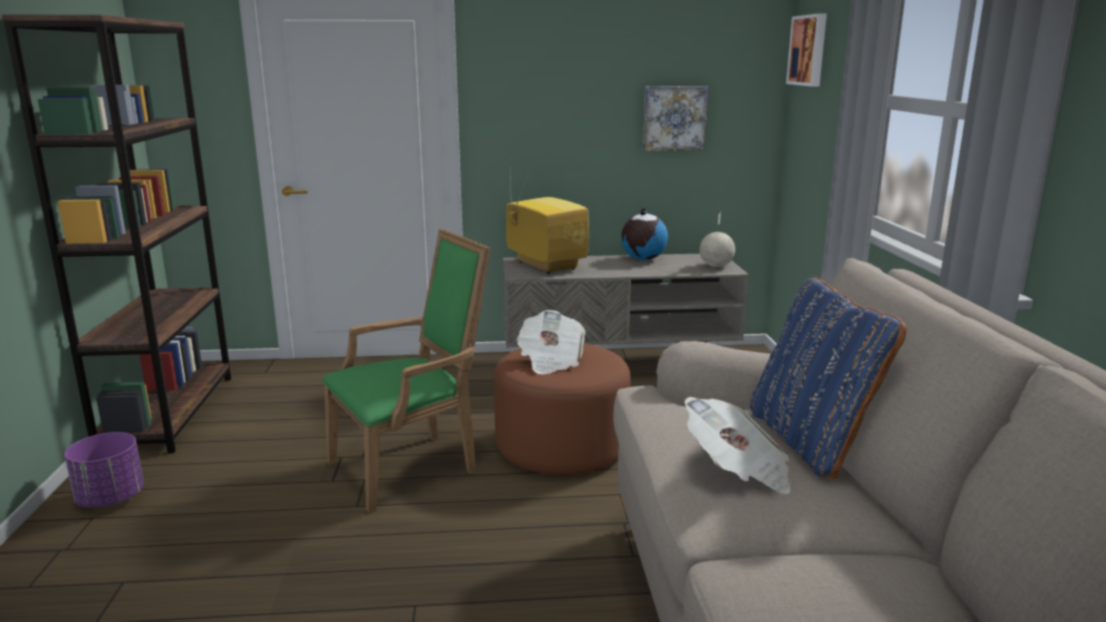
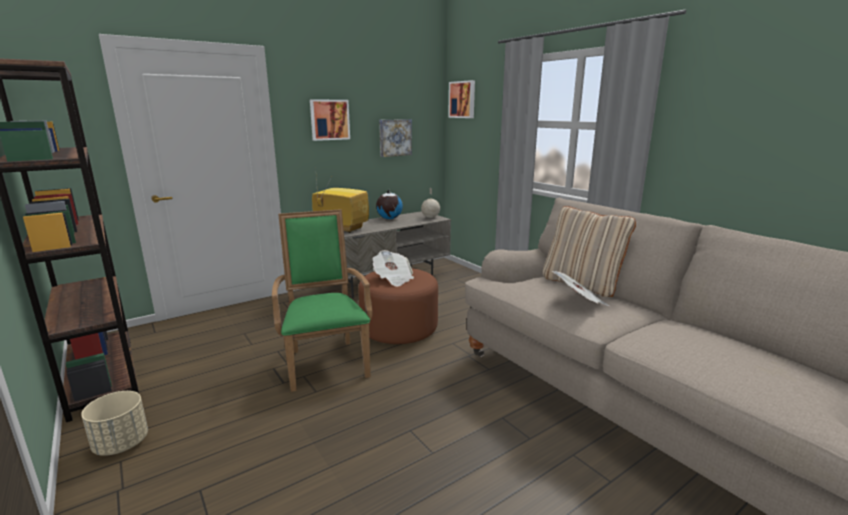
camera: 30 degrees left, 0 degrees up
(111, 499) = (122, 444): purple planter -> beige planter
(412, 466) = (325, 360): green armchair -> green armchair turned 45 degrees counterclockwise
(552, 85) = (329, 119): none -> picture
(811, 441) = (582, 284): blue pillow -> beige pillow

